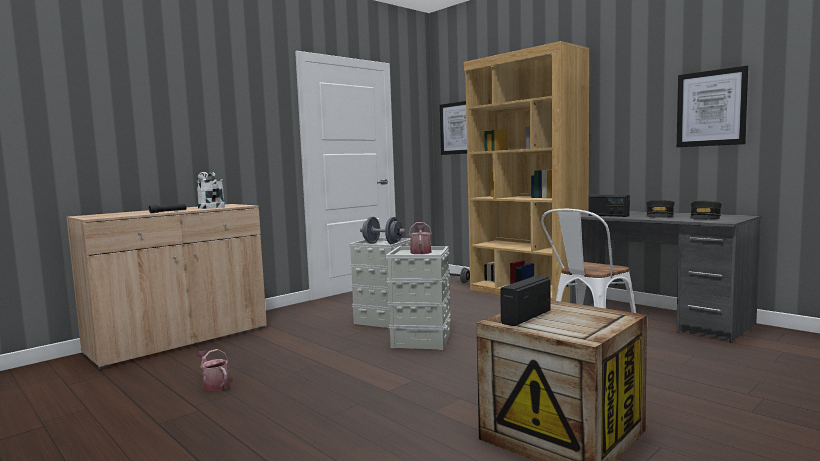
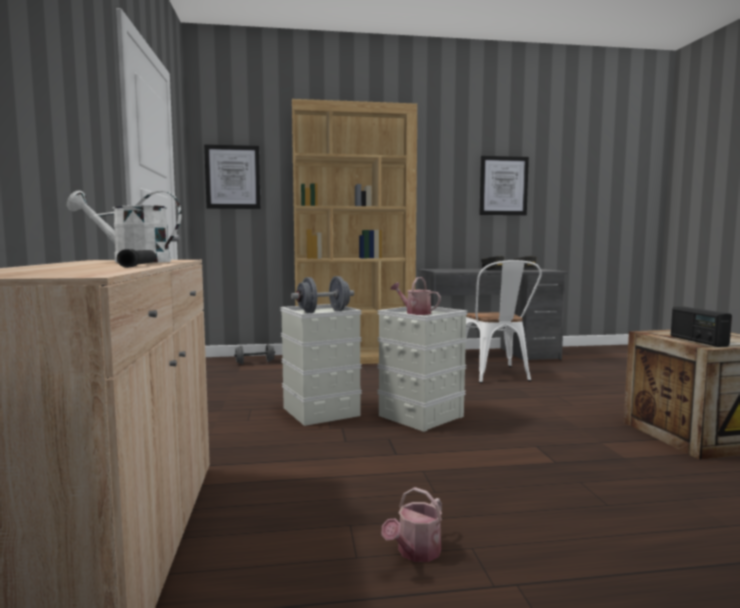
camera: 55 degrees left, 0 degrees up
(214, 384) = (415, 553): watering can -> watering can turned 45 degrees counterclockwise
(608, 215) = (462, 271): radio -> none

